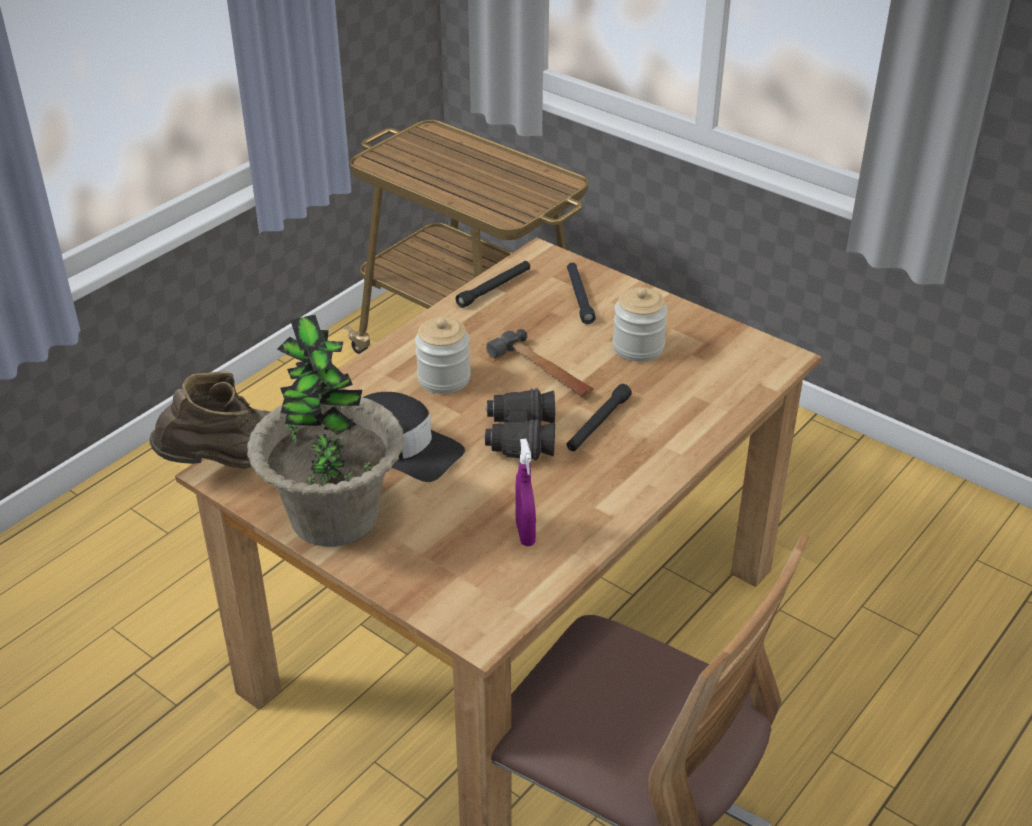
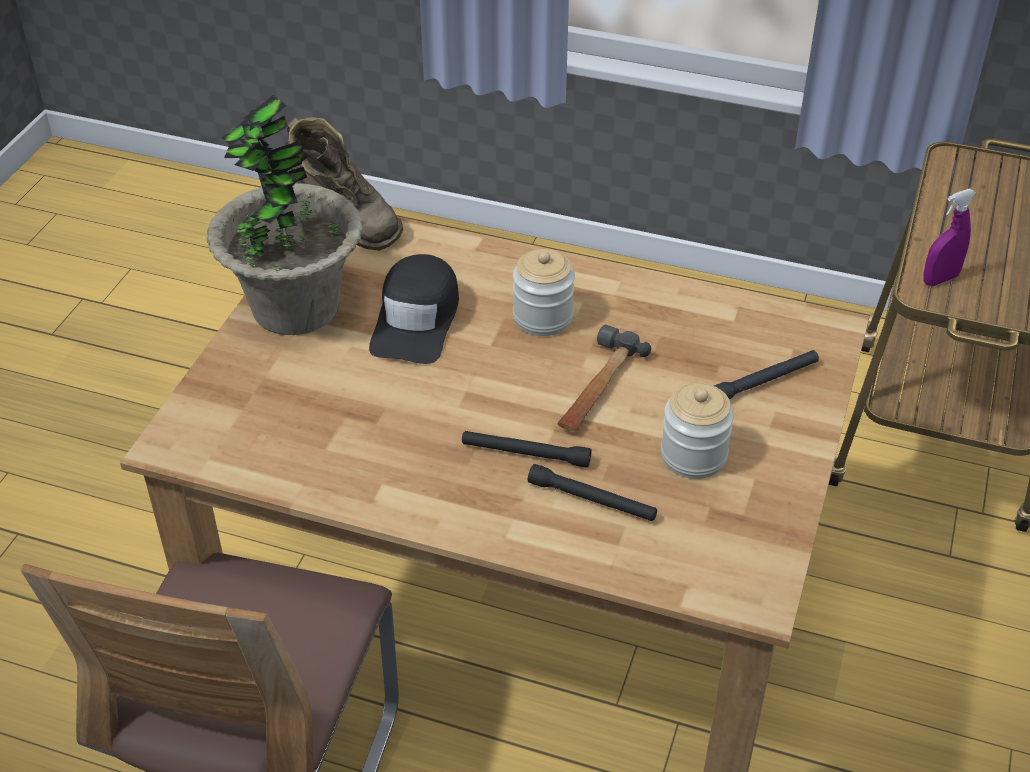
camera: 70 degrees right, 5 degrees up
(494, 288) = (734, 310): black flashlight -> black flashlight (592, 500)
(520, 437) = (472, 399): black binoculars -> none
(525, 533) = (320, 440): purple spray bottle -> purple spray bottle (940, 279)

